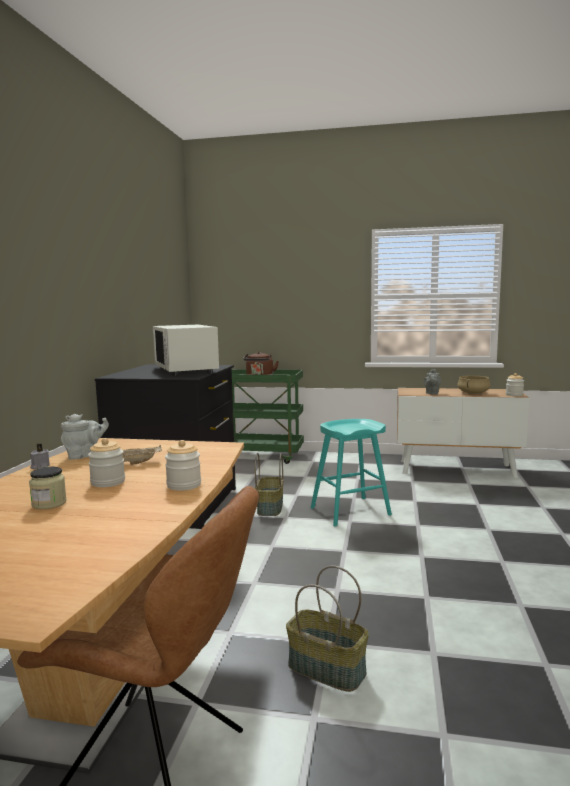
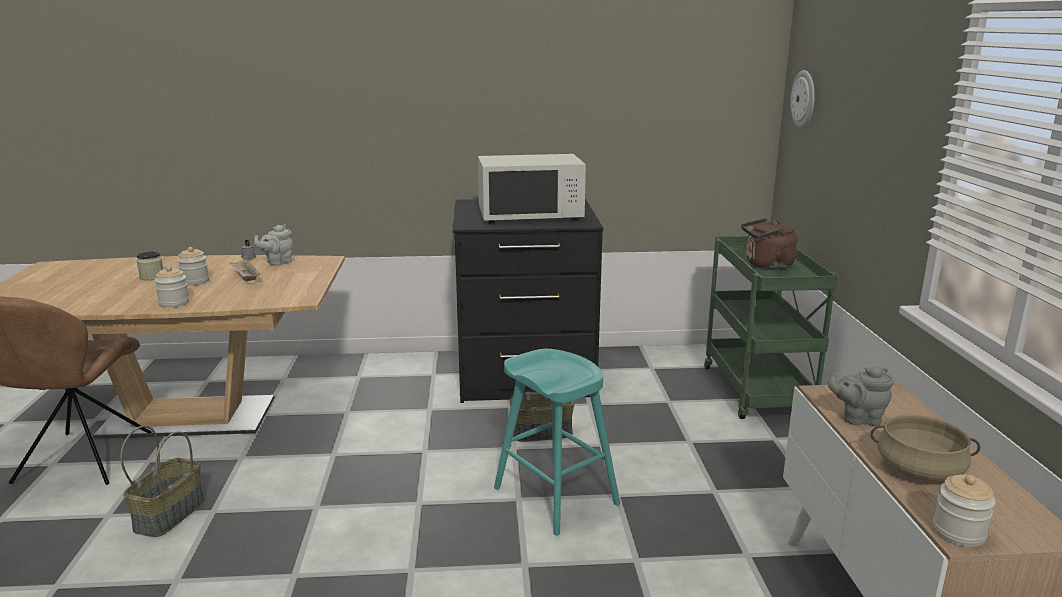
camera: 75 degrees right, 10 degrees up
(84, 456) = (277, 262): grey teapot -> grey teapot turned 90 degrees clockwise
(186, 370) = (530, 216): white microwave -> white microwave turned 150 degrees counterclockwise
(223, 289) = (804, 99): none -> wall clock

